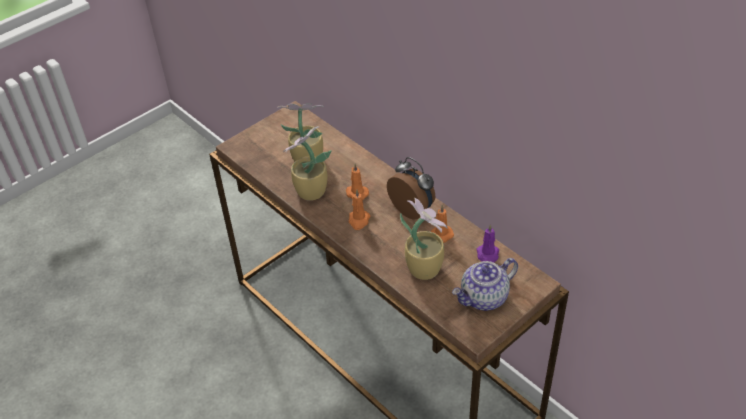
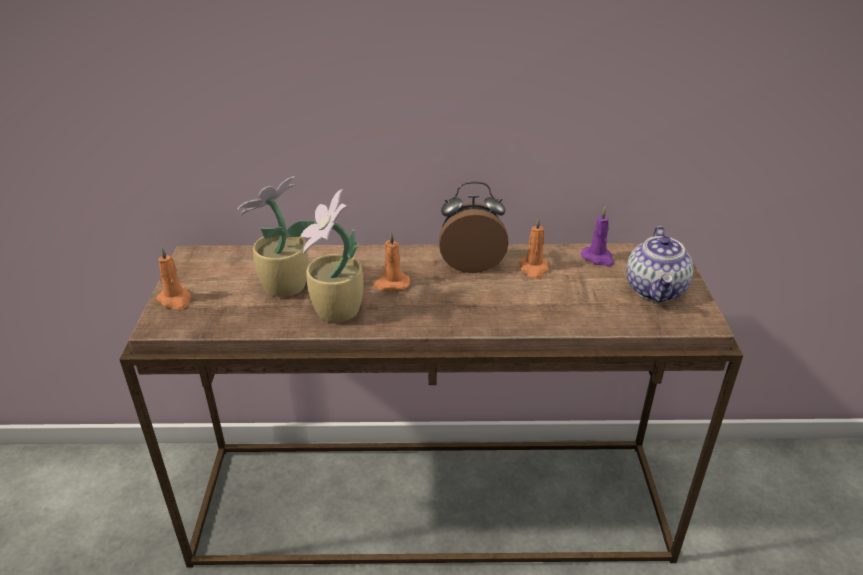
camera: 50 degrees left, 10 degrees down
(359, 220) = (435, 304): orange candle -> orange candle (175, 300)
(424, 268) = (567, 301): potted plant -> none

